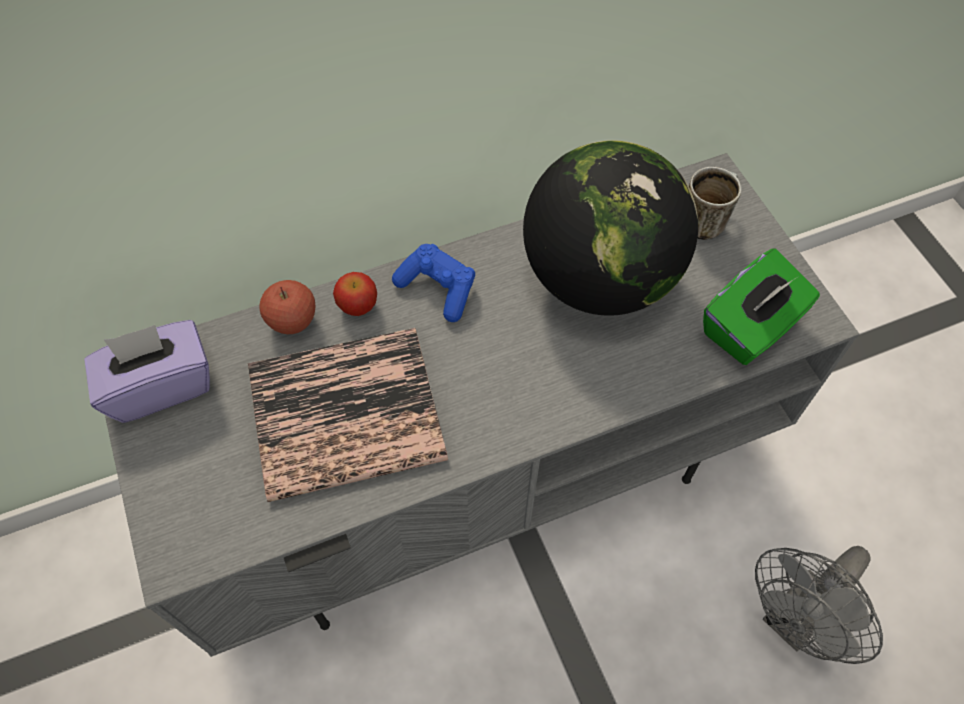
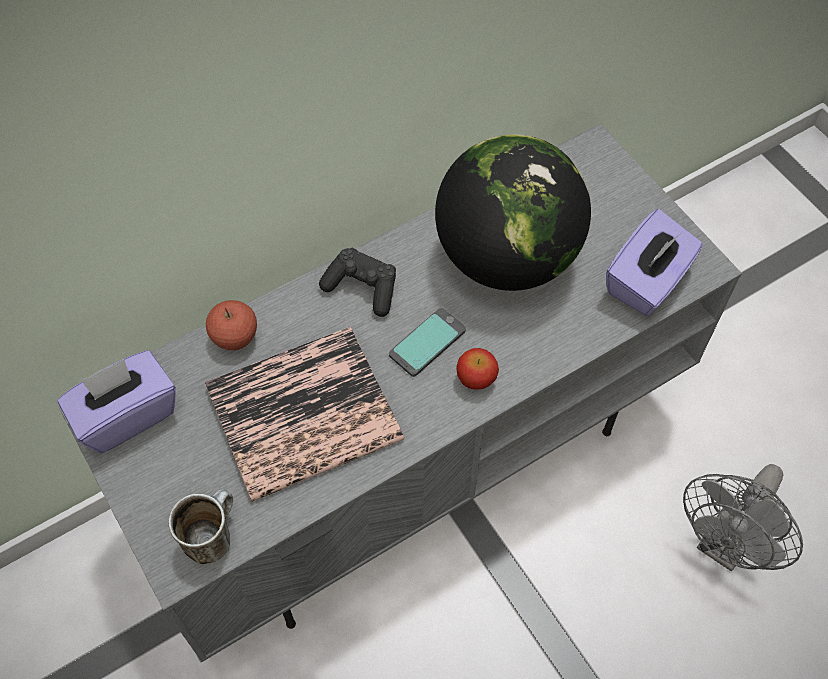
camera: 10 degrees left, 0 degrees up
(358, 306) = (292, 315): apple -> apple (476, 379)
(438, 289) = (362, 288): blue game controller -> black game controller
(495, 357) = (427, 342): none -> phone
(704, 220) = (591, 190): mug -> mug (211, 535)
(750, 327) = (647, 282): green tissue box -> purple tissue box

